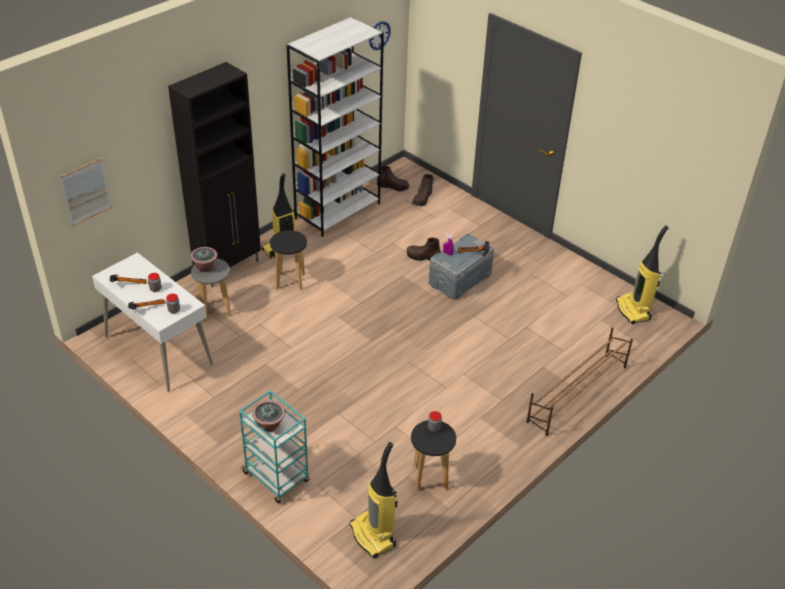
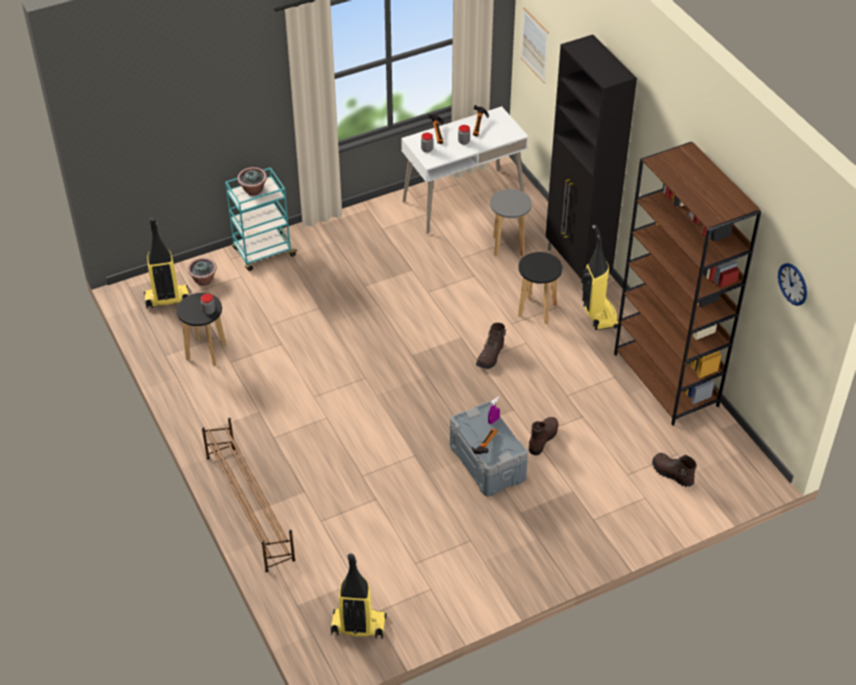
camera: 110 degrees right, 5 degrees up
(205, 267) = (516, 199): potted plant -> potted plant (204, 280)
(337, 210) = (666, 380): white bookcase -> brown bookcase
(393, 187) = (709, 449): brown boot -> brown boot (491, 356)

